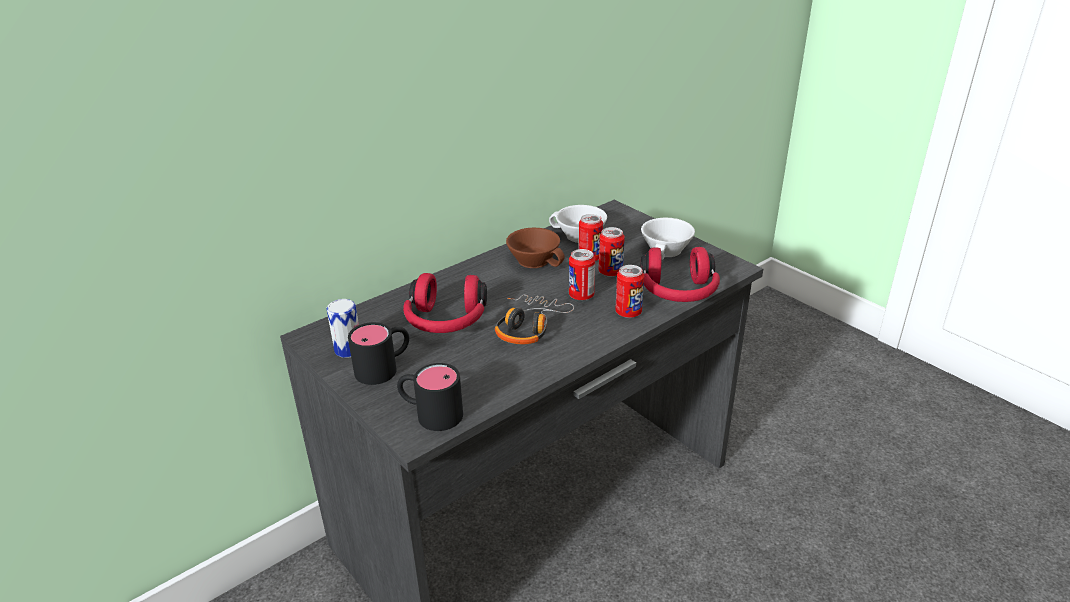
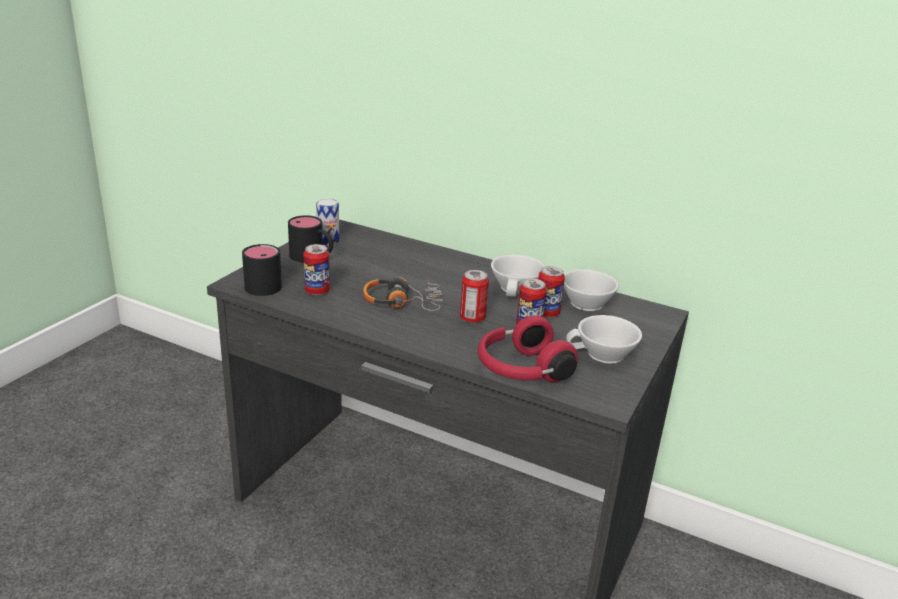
camera: 65 degrees right, 5 degrees down
(446, 322) = (387, 267): red headphones -> none
(536, 260) = (518, 288): brown cup -> white cup
(628, 313) = (460, 346): can -> can (317, 291)

